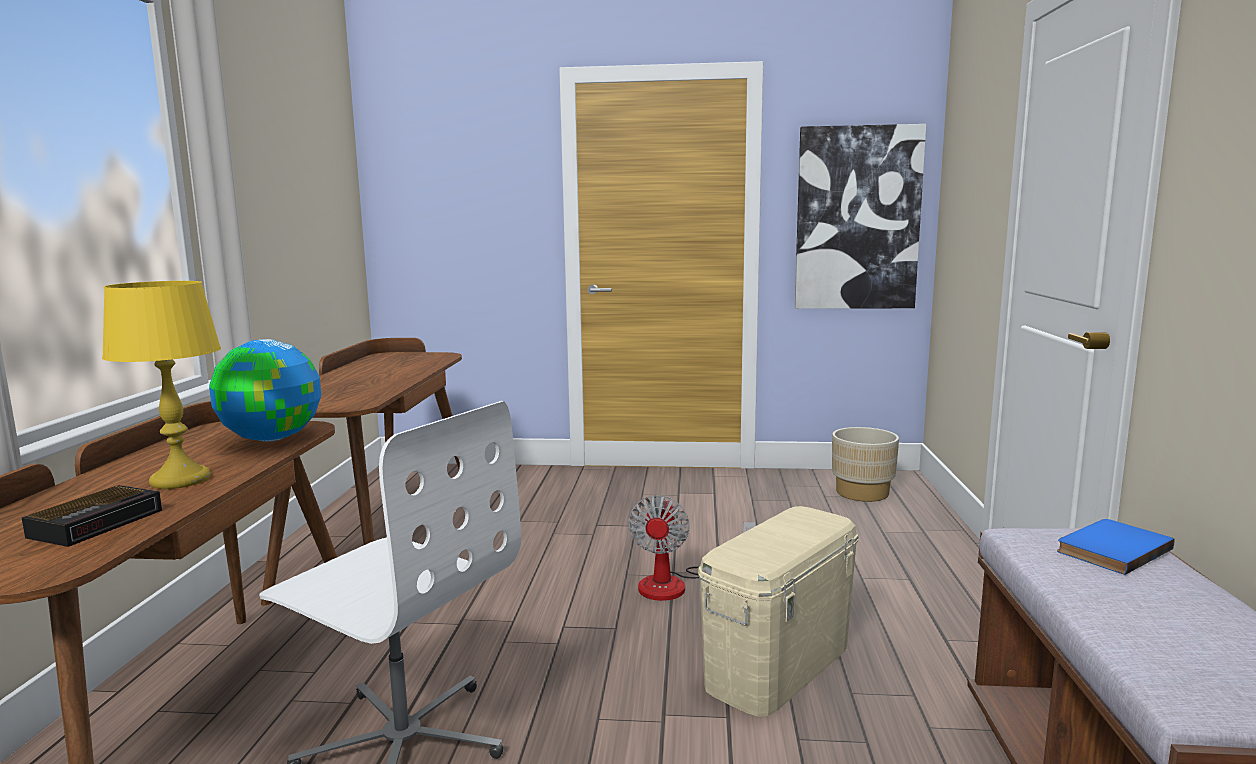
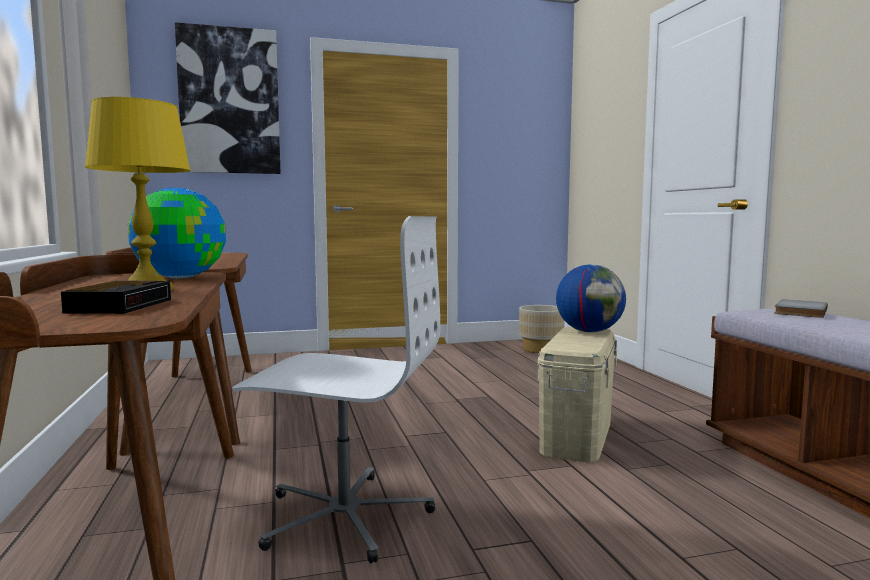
camera: 20 degrees left, 5 degrees down
(677, 585) = (466, 405): fan -> none
(814, 522) = (589, 331): none -> globe
(857, 218) = (521, 161): picture -> picture (229, 101)
(1110, 549) = (798, 311): blue book -> grey book

